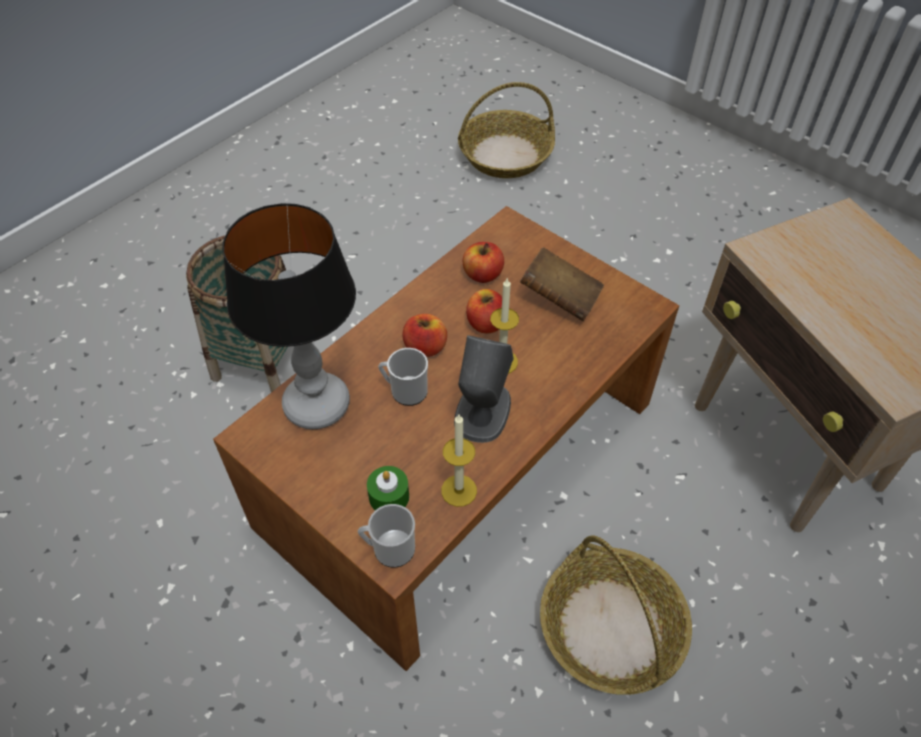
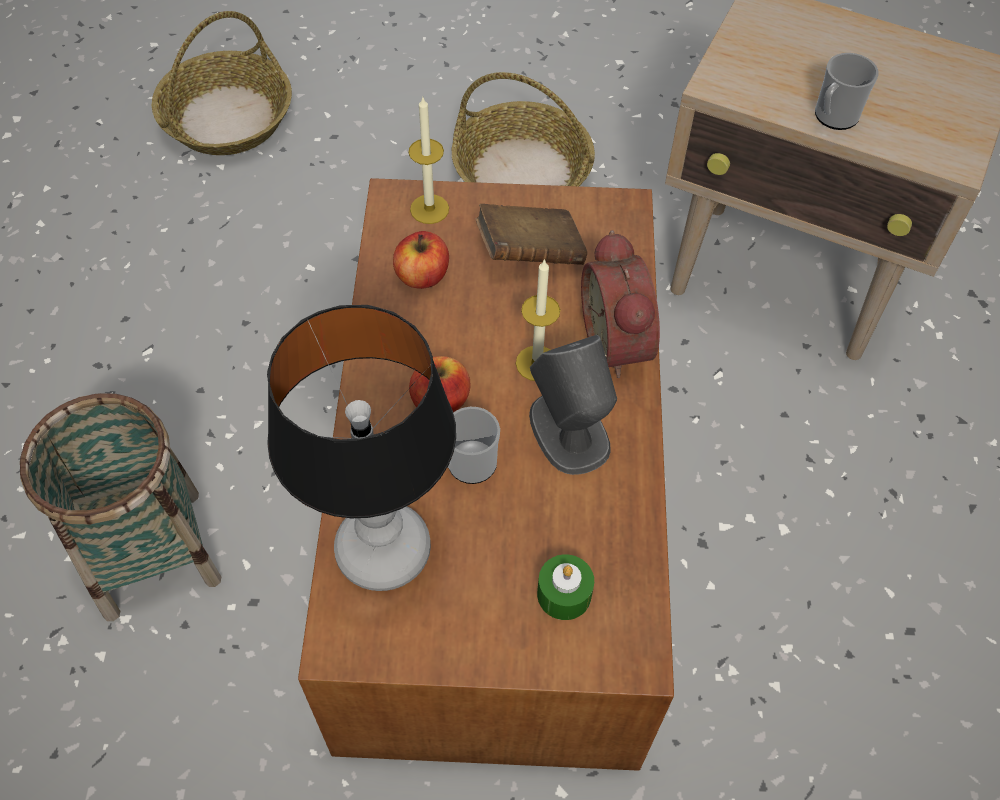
camera: 40 degrees left, 5 degrees up
(389, 549) = (619, 649): mug -> mug (833, 117)
(459, 490) = (627, 534): candle -> candle (429, 209)
(486, 323) = (479, 331): apple -> none
(566, 381) = (620, 342): none -> alarm clock
(612, 629) = (786, 572): basket -> basket (523, 172)

